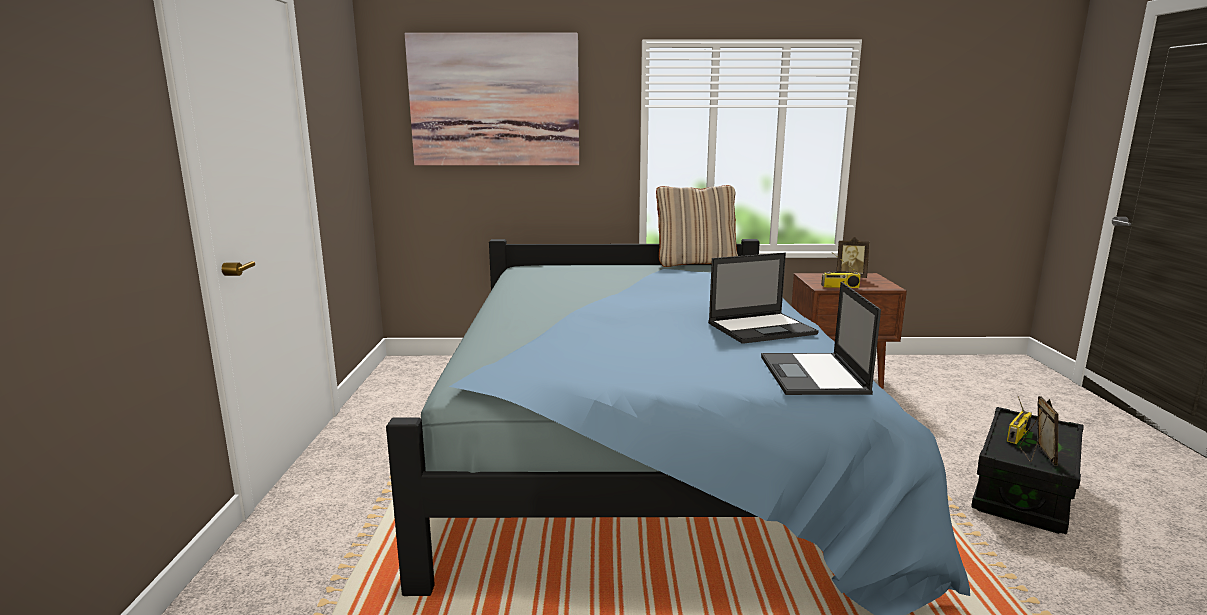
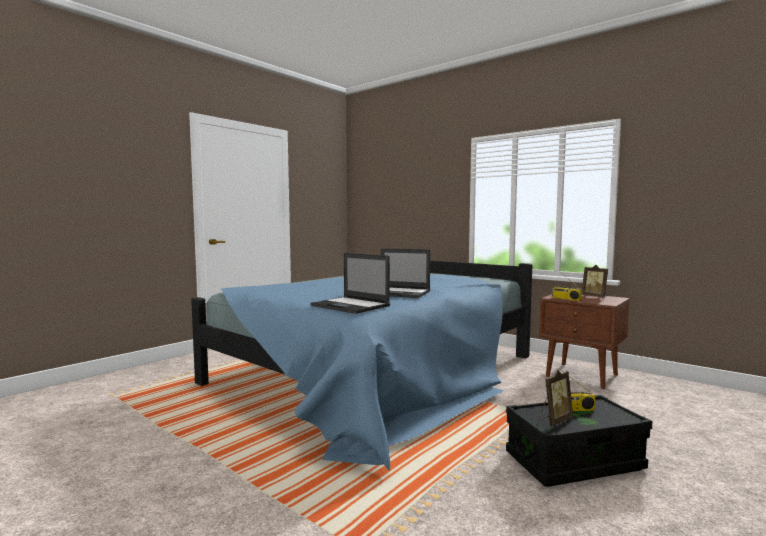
camera: 40 degrees right, 10 degrees down
(494, 100) = (398, 179): picture -> none
(696, 263) = (488, 277): beige pillow -> none
(814, 375) = (351, 306): laptop -> laptop turned 90 degrees counterclockwise

